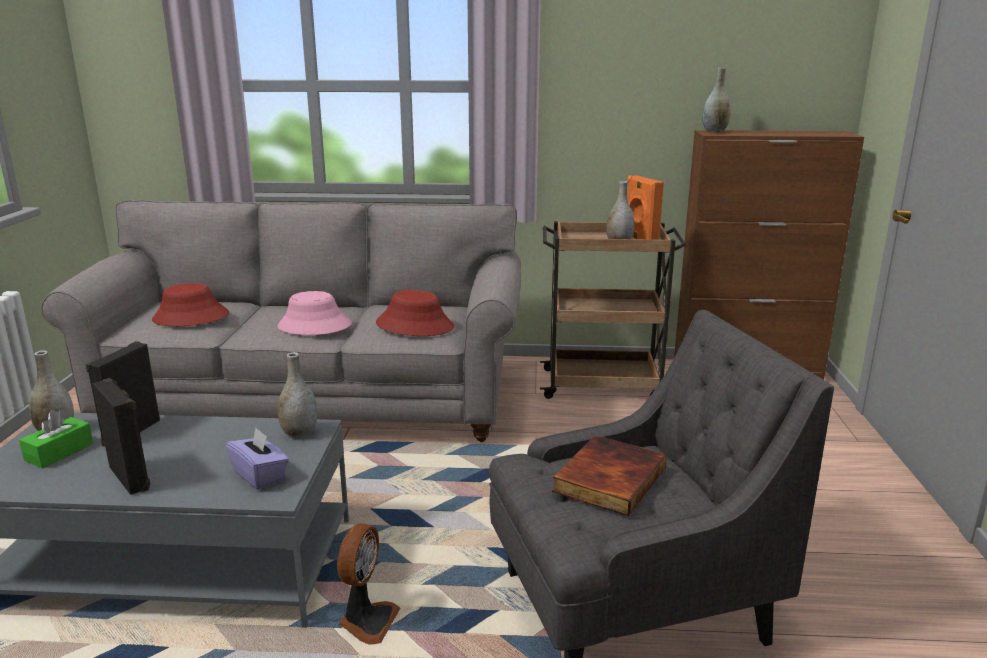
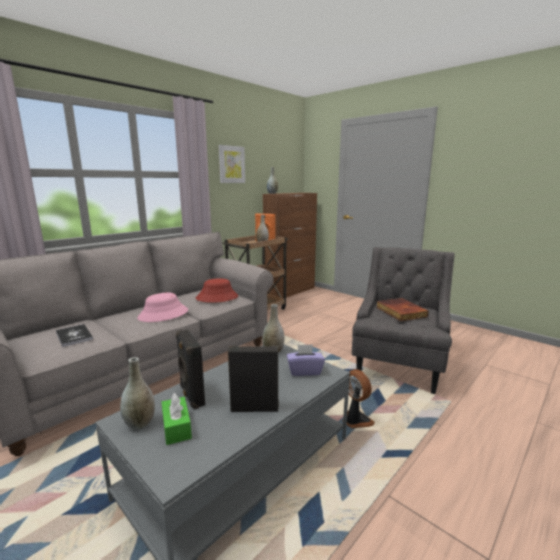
camera: 50 degrees left, 5 degrees down
(190, 317) = (74, 336): red hat -> book
(614, 63) = (231, 164): none -> picture

